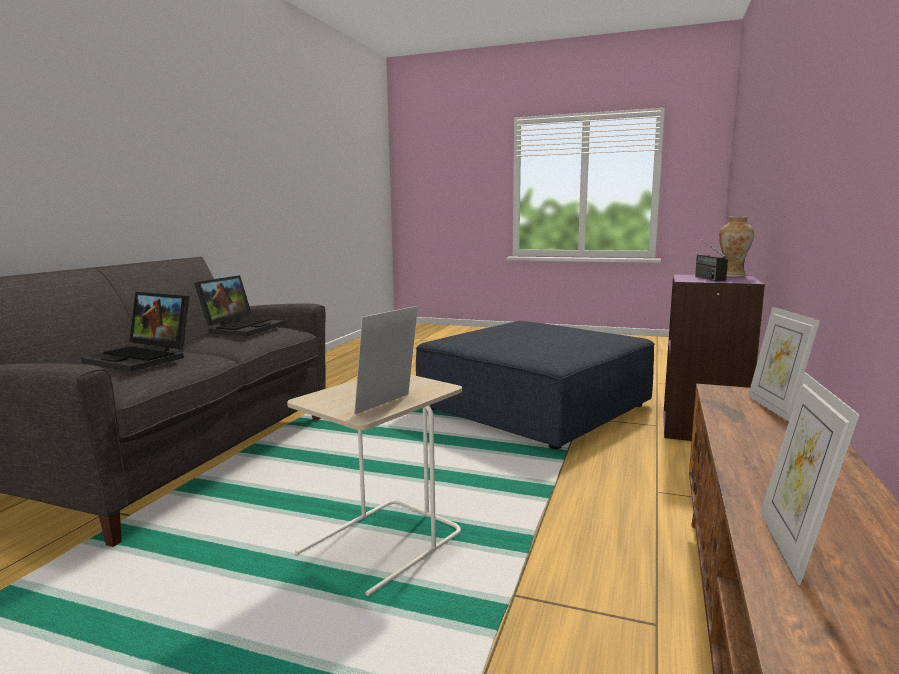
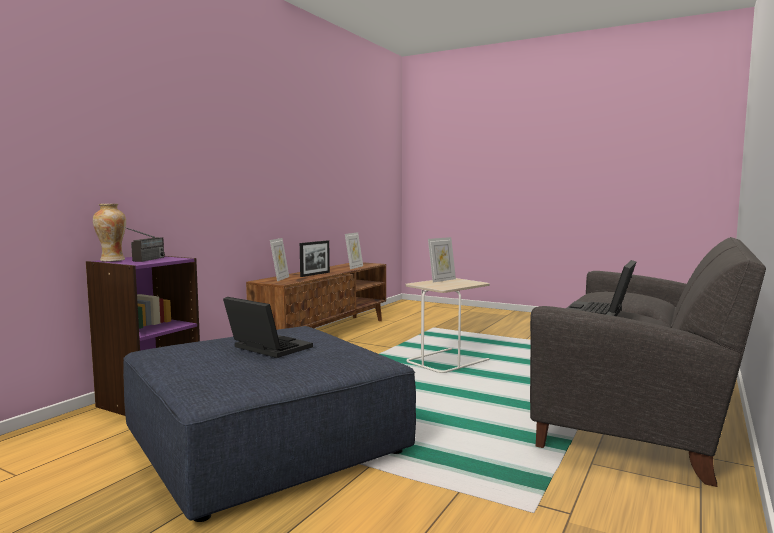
camera: 170 degrees left, 5 degrees down
(144, 358) = (613, 294): laptop -> laptop (266, 348)
(762, 442) = (315, 274): none -> picture frame

